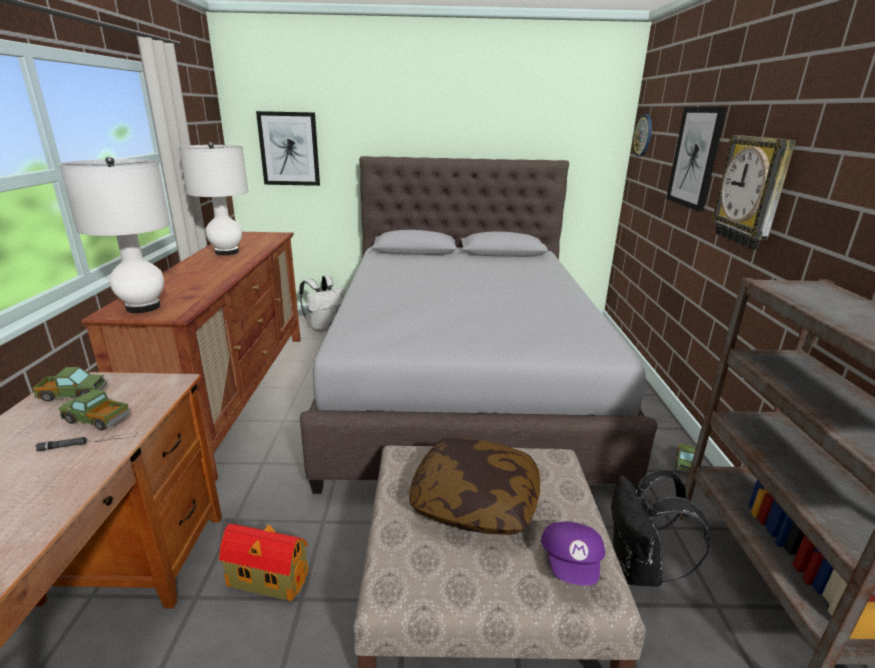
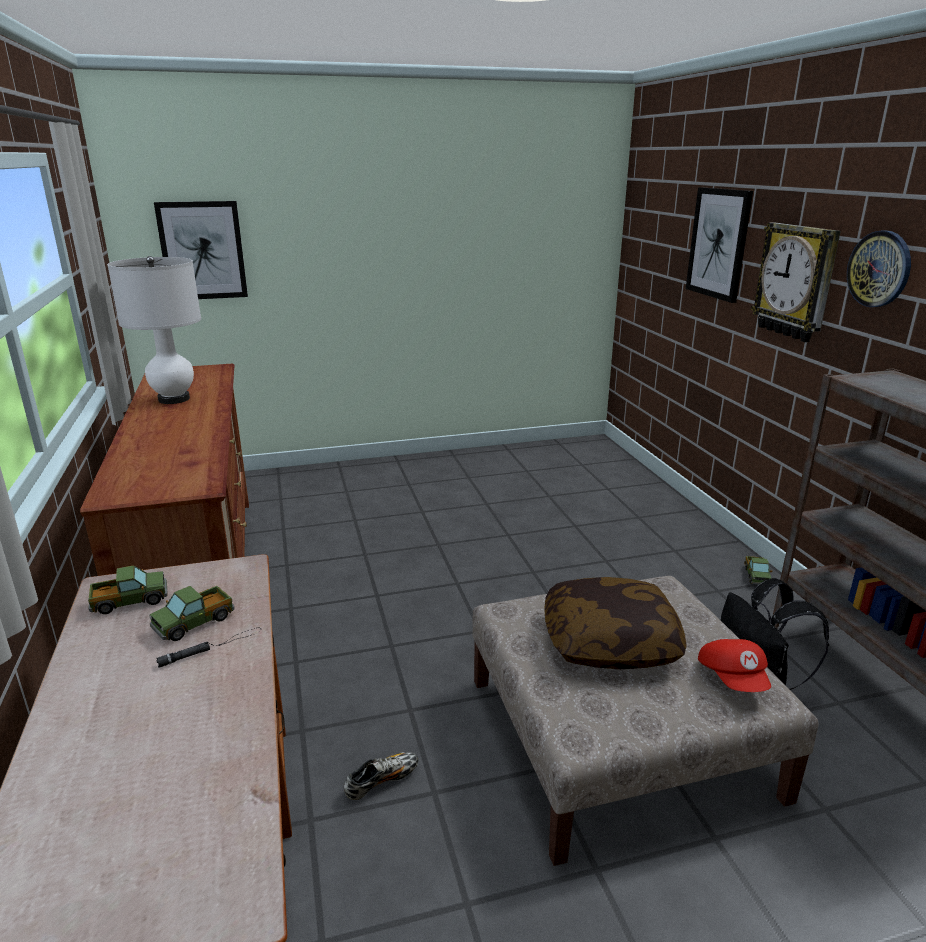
camera: 15 degrees left, 0 degrees up
(97, 420) = (194, 623): toy truck -> toy truck turned 45 degrees counterclockwise
(143, 307) = (146, 483): white table lamp -> none
(266, 578) = (381, 782): toy house -> shoe
(324, 327) = (270, 484): white backpack -> none
(464, 382) = (485, 527): grey bed -> none
(572, 563) = (733, 679): purple cap -> red cap
(643, 135) = (641, 215): wall clock -> wall clock (879, 269)

